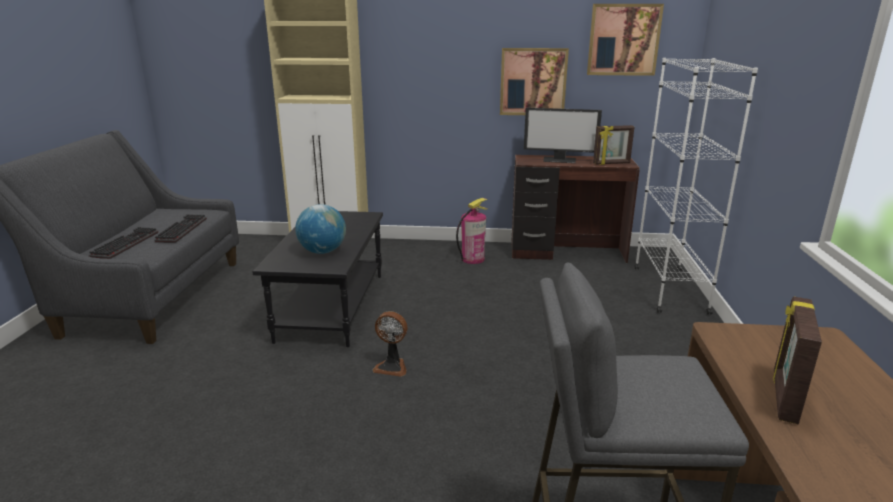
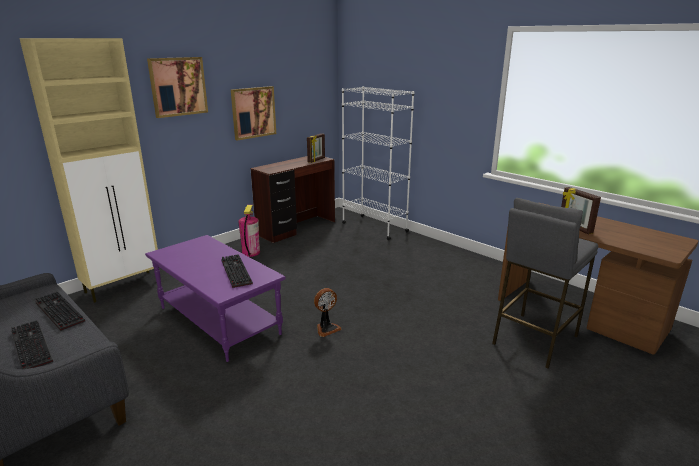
camera: 50 degrees left, 0 degrees up
(322, 251) = (234, 272): globe -> keyboard
(331, 306) = (217, 321): black coffee table -> purple coffee table
(560, 160) = (285, 165): monitor -> none
(623, 40) = (300, 78): picture -> picture (178, 86)

